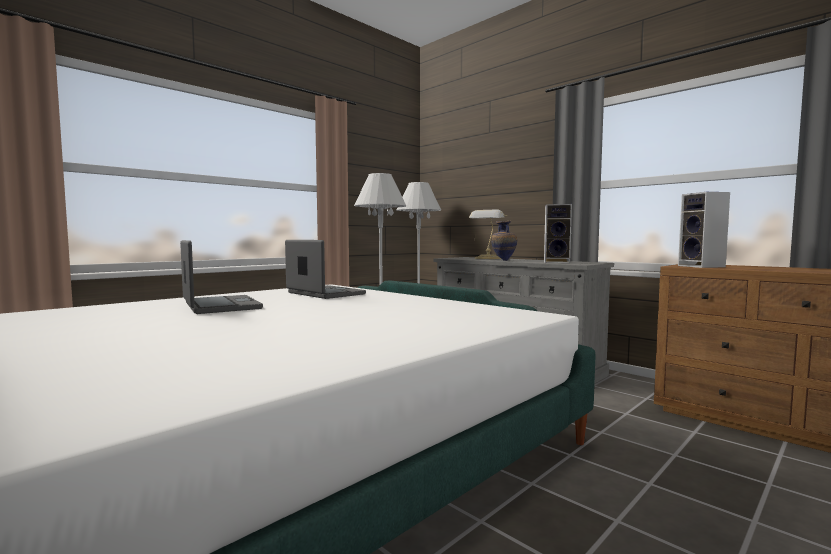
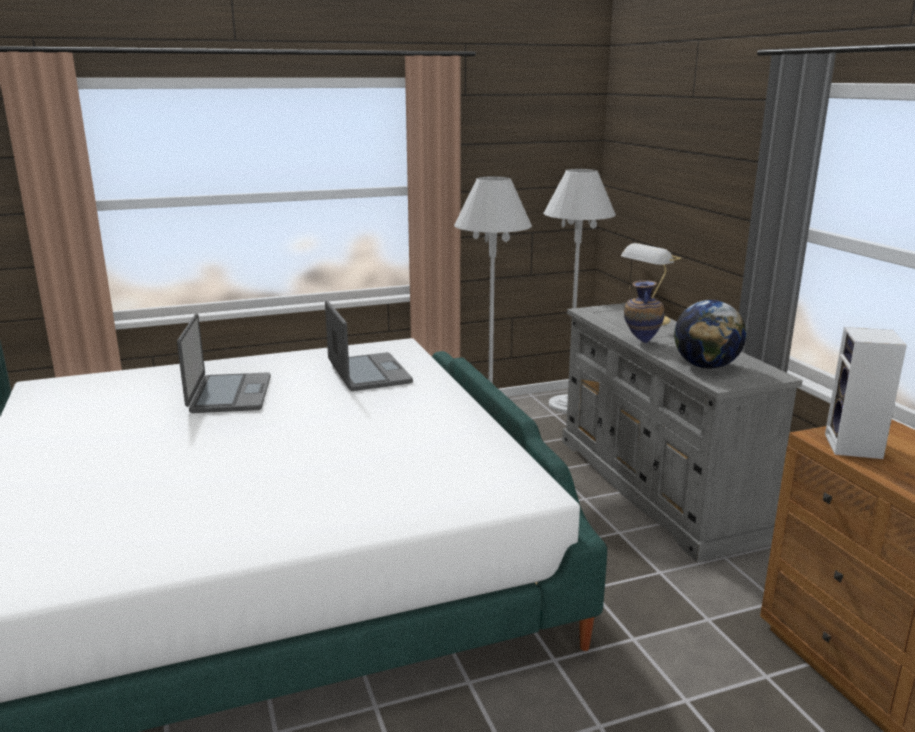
camera: 25 degrees right, 15 degrees up
(557, 262) = (706, 366): speaker -> globe

